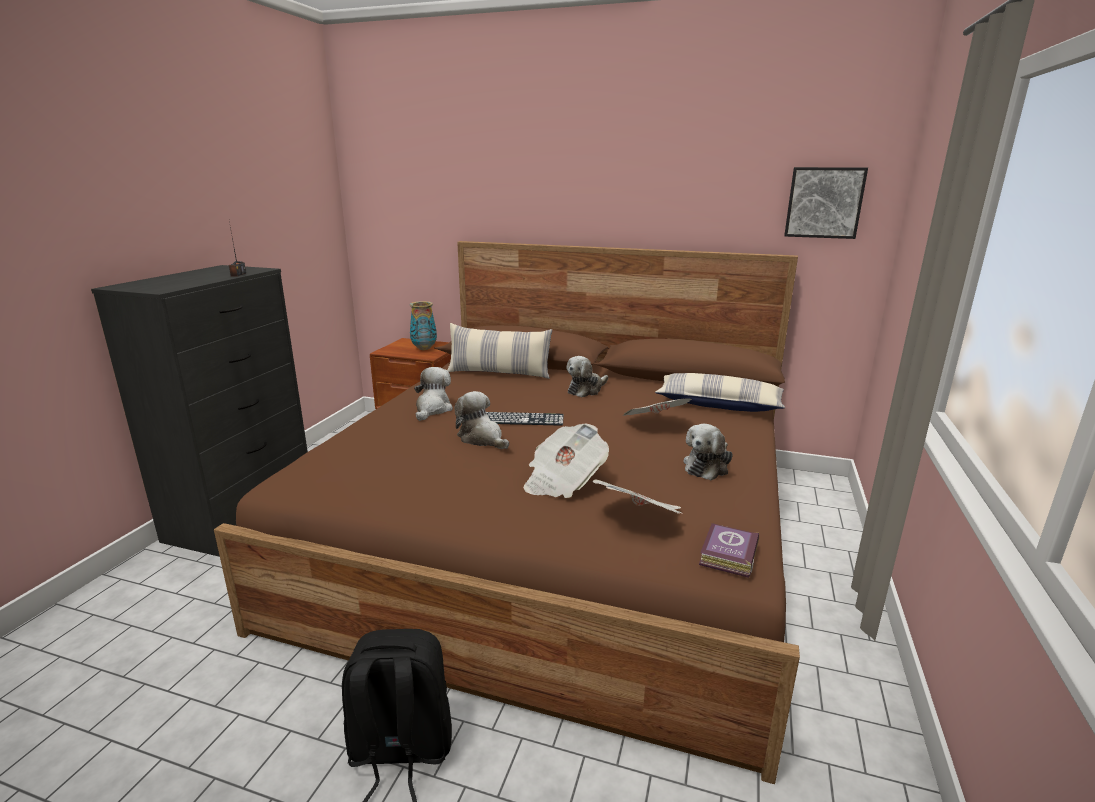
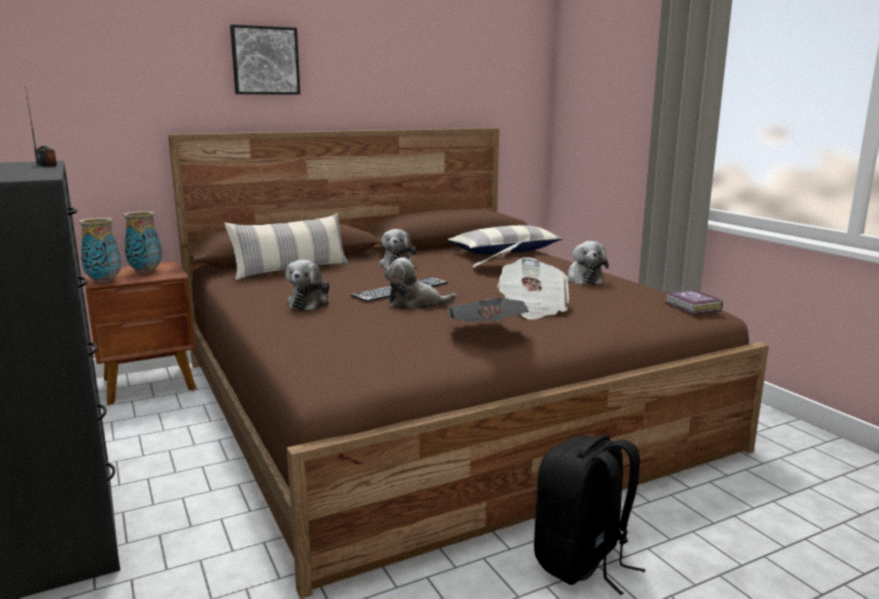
camera: 45 degrees left, 5 degrees down
(387, 351) = (104, 281): none -> vase
(432, 409) = (310, 302): plush toy -> plush toy turned 135 degrees counterclockwise
(640, 519) = (620, 309): newspaper -> newspaper (486, 333)
(824, 202) = (506, 84): picture -> picture (265, 61)

